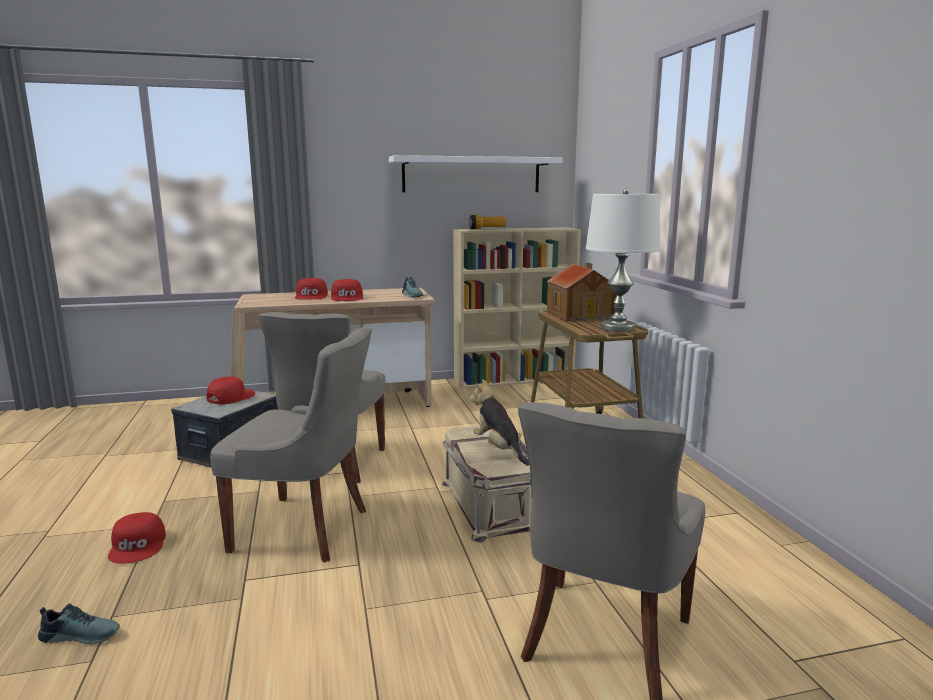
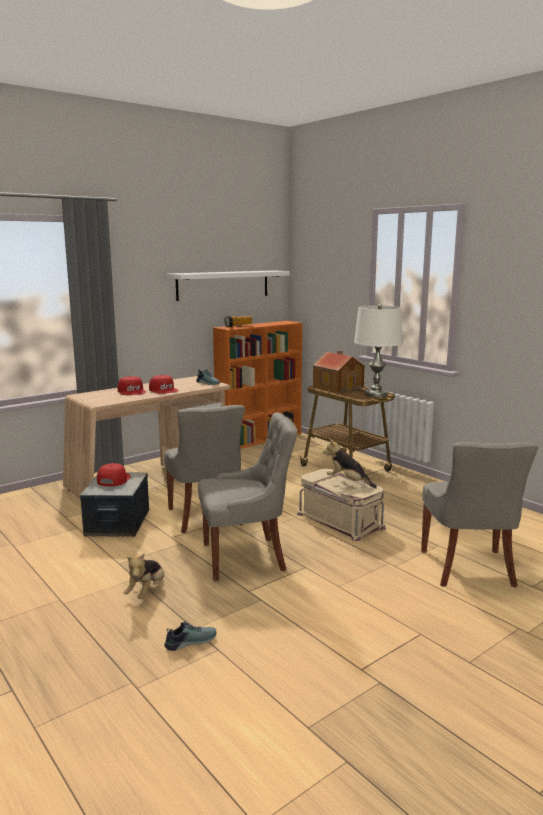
camera: 25 degrees left, 0 degrees up
(138, 545) = (146, 591): red cap -> plush toy
(515, 379) = (260, 439): beige bookcase -> orange bookcase

